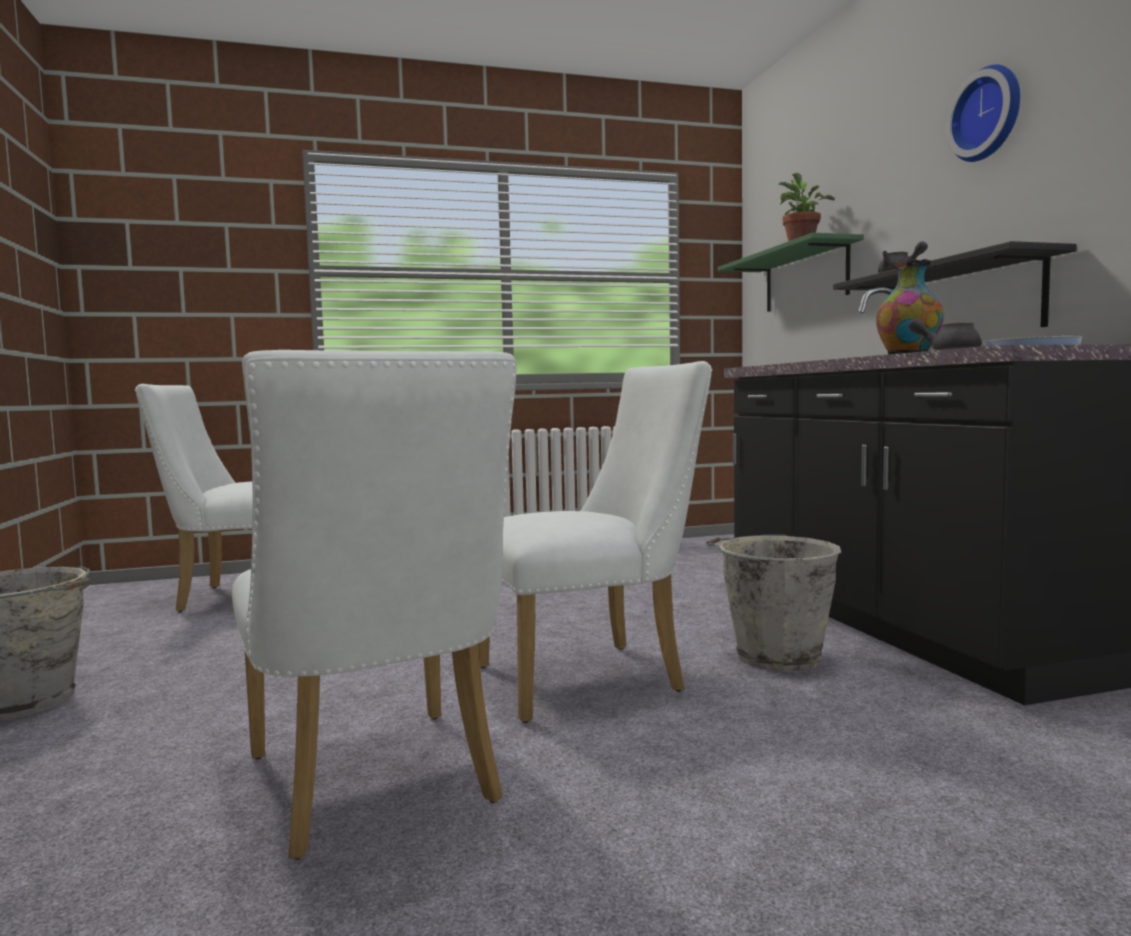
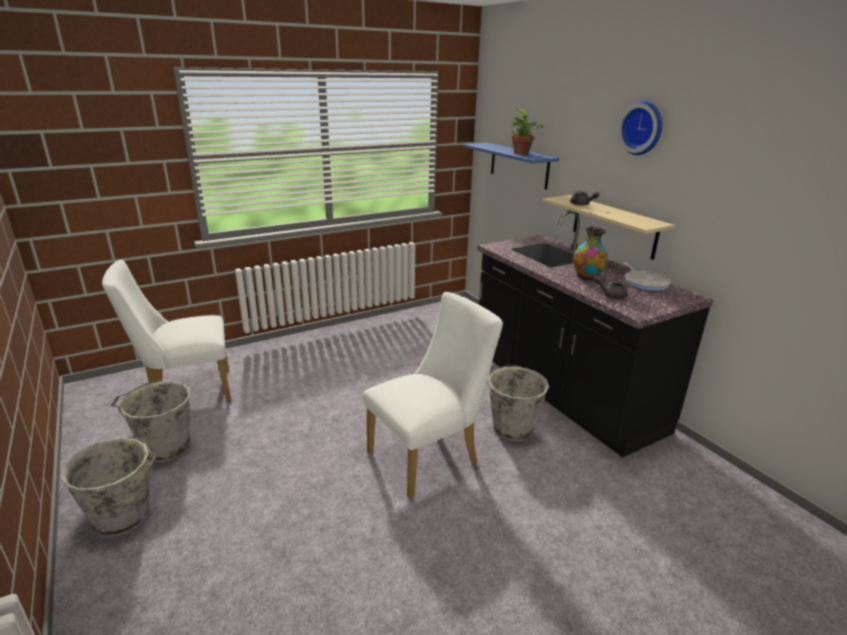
camera: 15 degrees left, 20 degrees up
(159, 643) = (165, 448): none -> grey bucket
(378, 787) = (363, 557): white chair -> none
(805, 278) = (519, 165): green shelf -> blue shelf
(965, 301) = (614, 226): black shelf -> beige shelf

